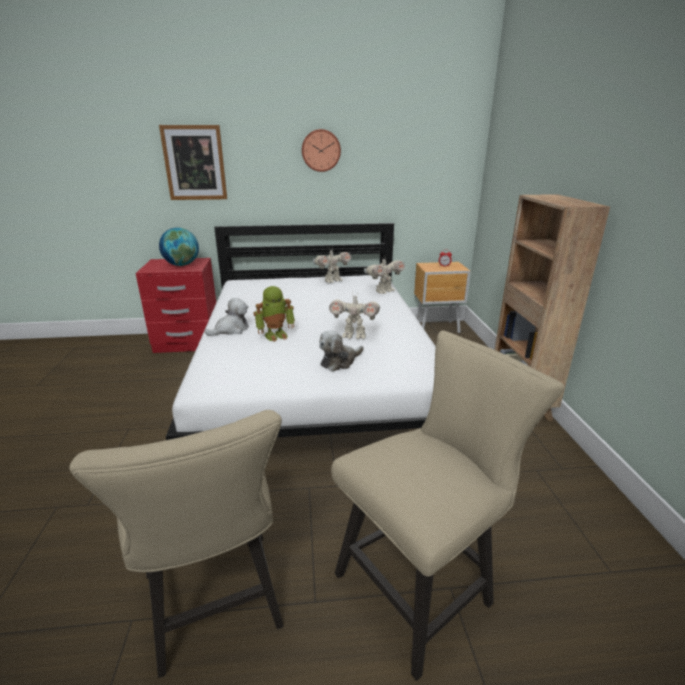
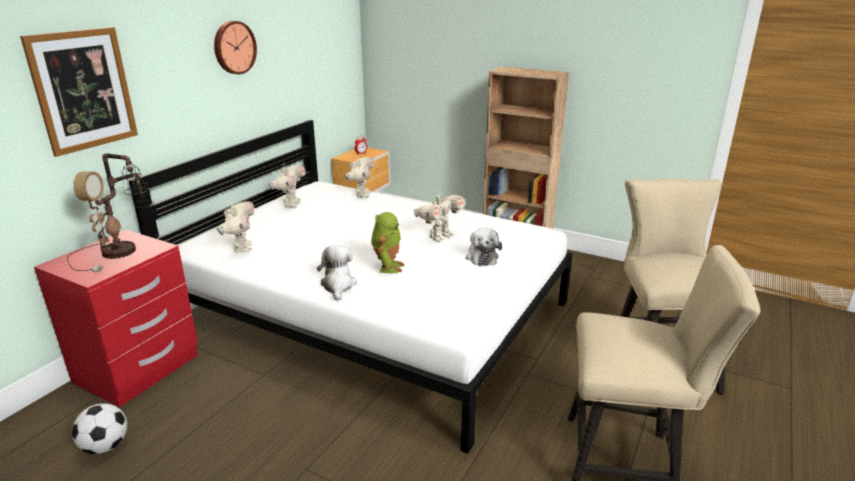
camera: 55 degrees left, 0 degrees up
(120, 364) = (105, 446): none -> football
(182, 265) = (121, 251): globe -> table lamp
(252, 291) = (241, 248): none -> toy robot

